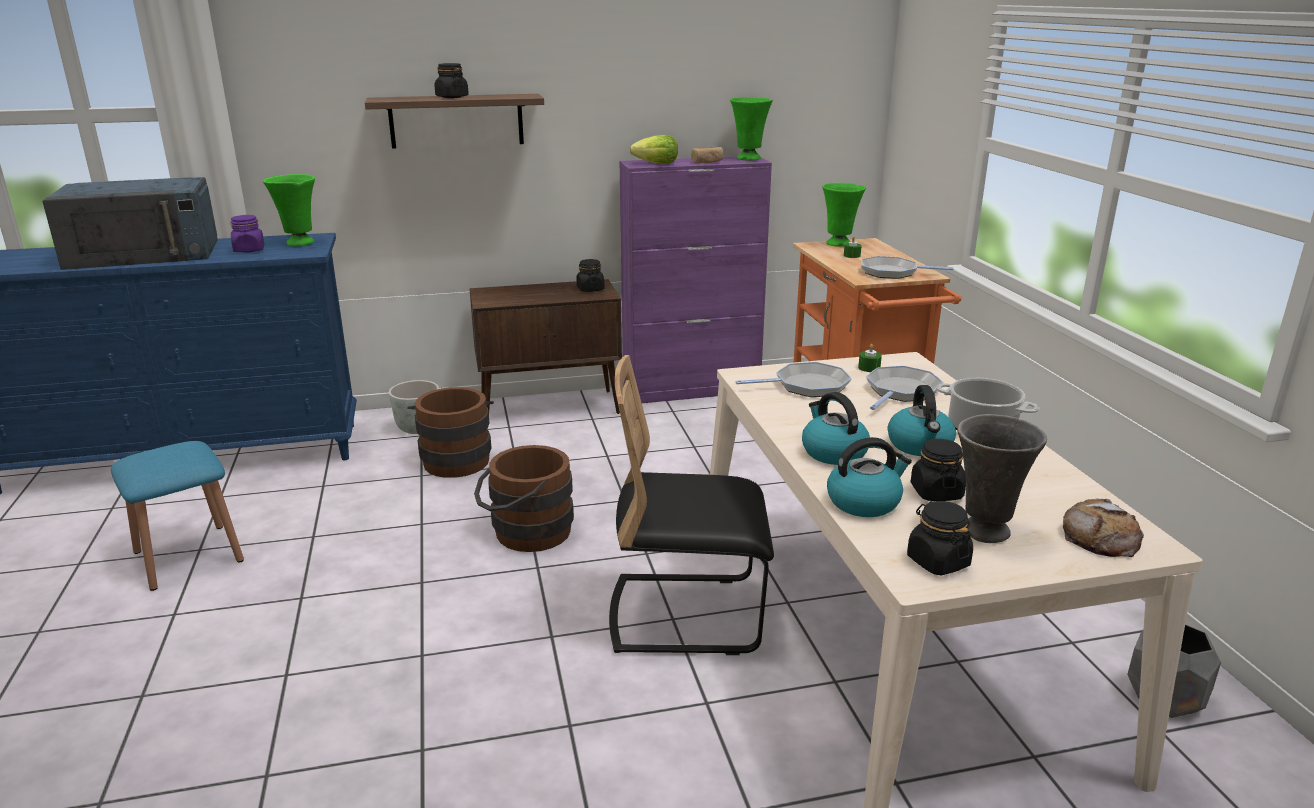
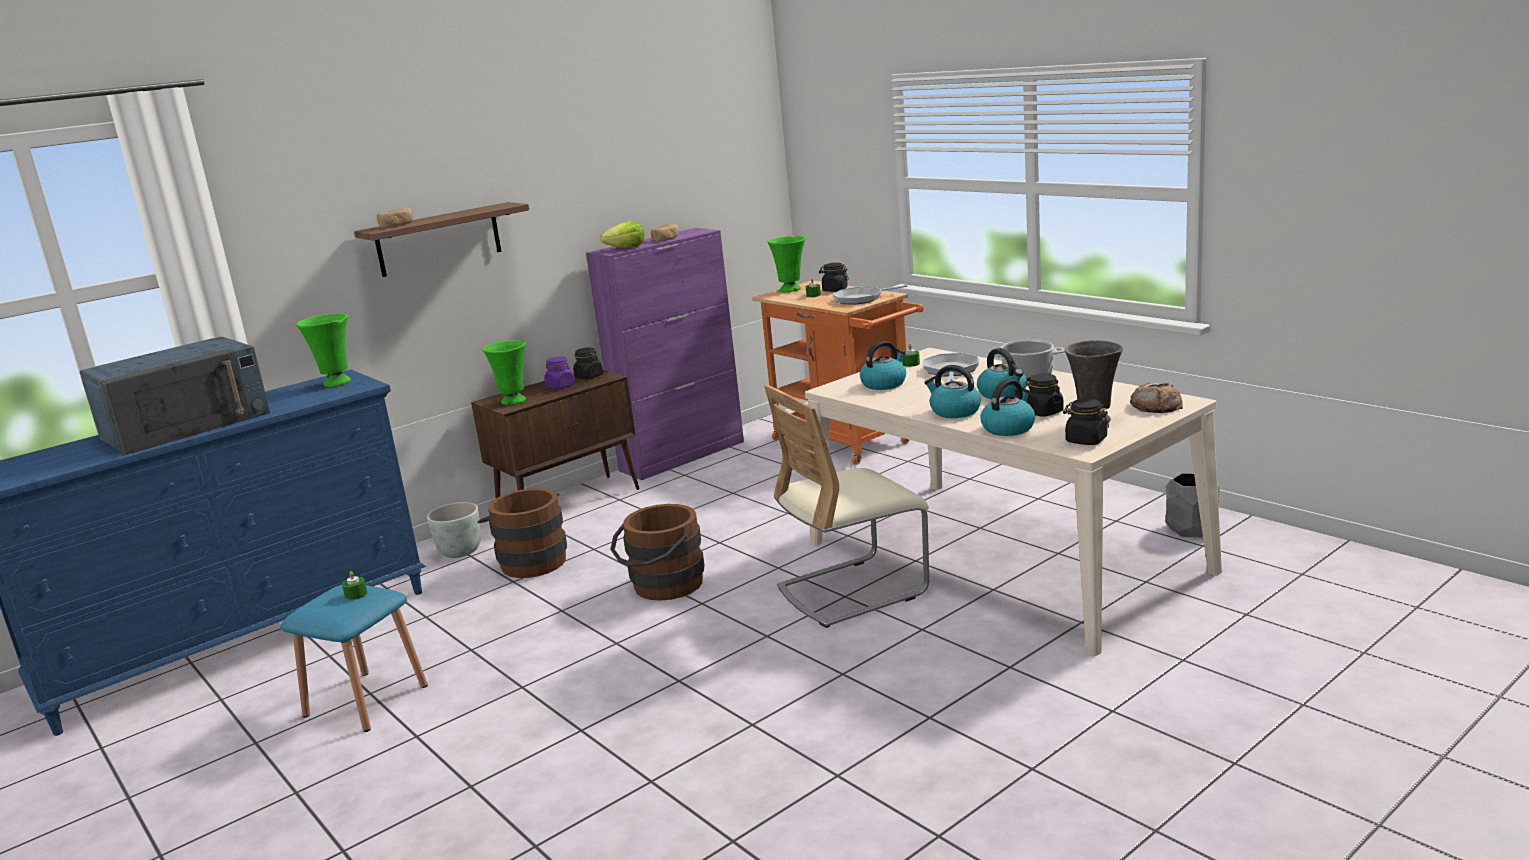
camera: 25 degrees left, 5 degrees down
(177, 457) = (356, 594): none -> green candle
(249, 250) = (296, 398): purple jar -> purple jar (560, 386)
(403, 98) = (396, 225): none -> bread
(452, 97) = (440, 217): black jar -> black jar (834, 290)
(686, 614) = (852, 590): black chair -> beige chair
(749, 159) = (696, 231): green vase -> green vase (514, 401)
(807, 386) = (884, 384): frying pan -> kettle

